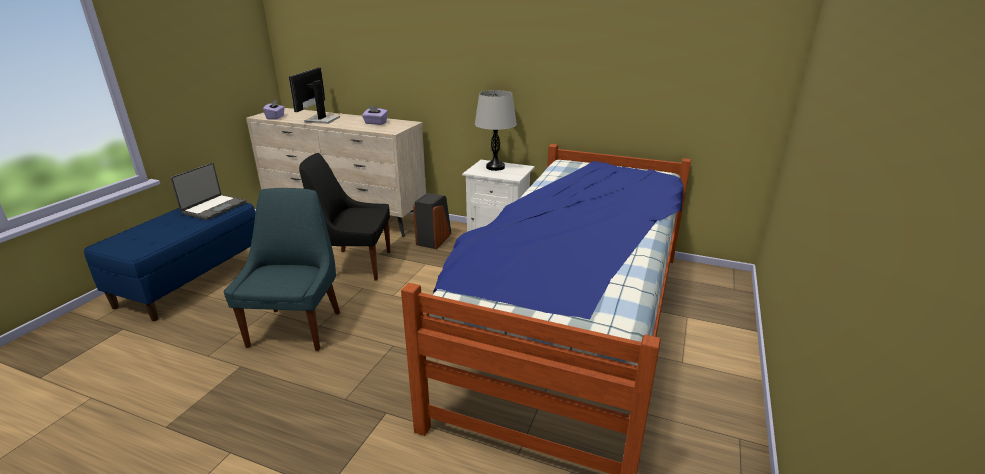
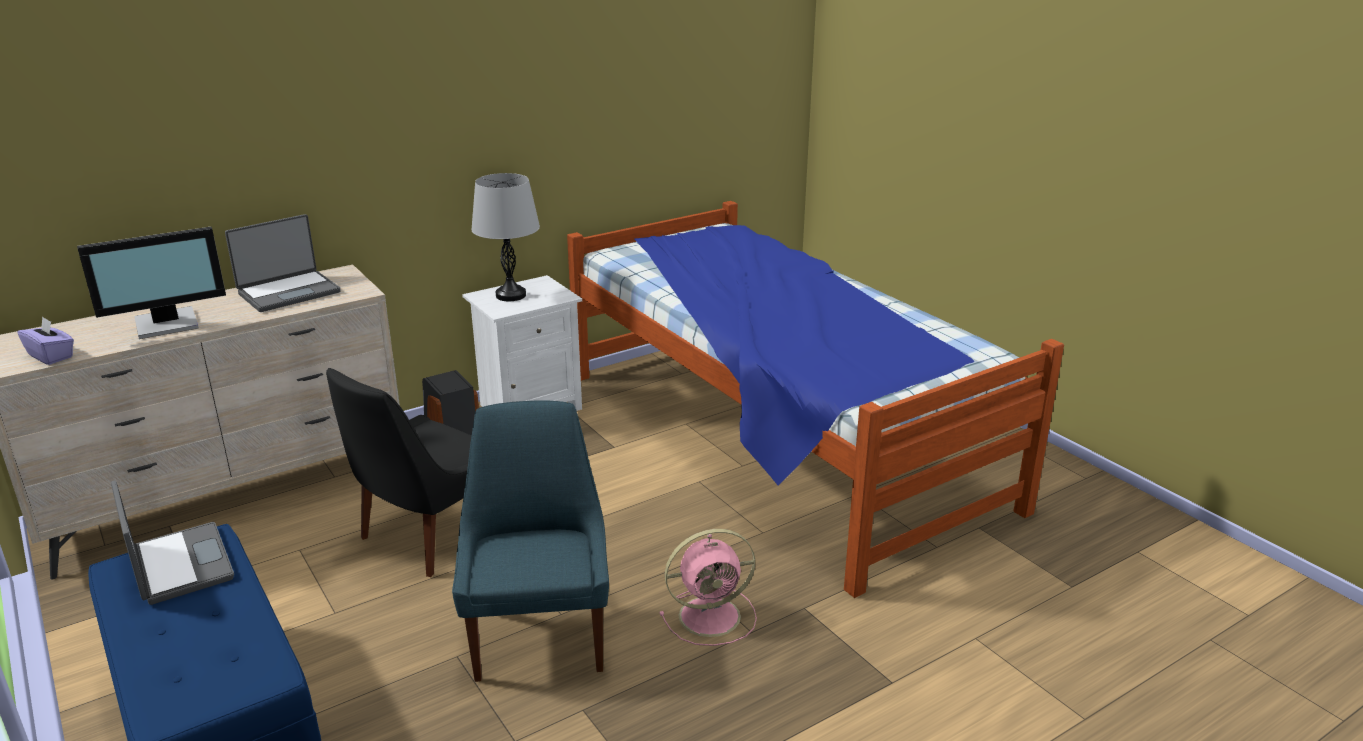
camera: 55 degrees left, 0 degrees up
(297, 327) = (540, 635): blue chair -> blue chair turned 45 degrees clockwise
(320, 120) = (168, 324): monitor -> monitor turned 75 degrees counterclockwise
(351, 377) = (712, 616): none -> pink fan
(375, 123) = (288, 292): purple tissue box -> laptop

